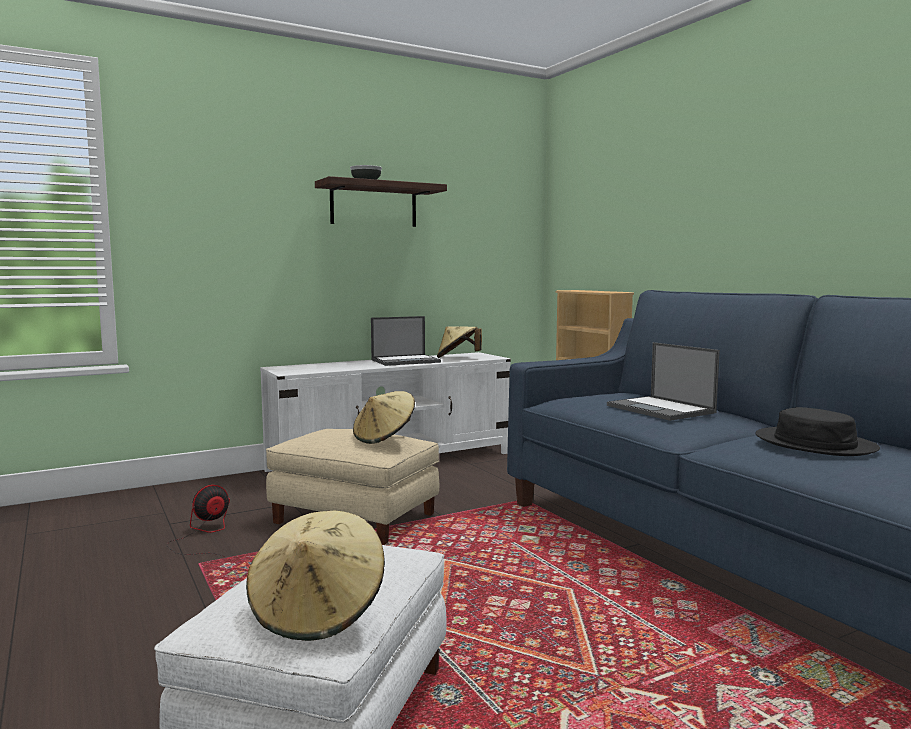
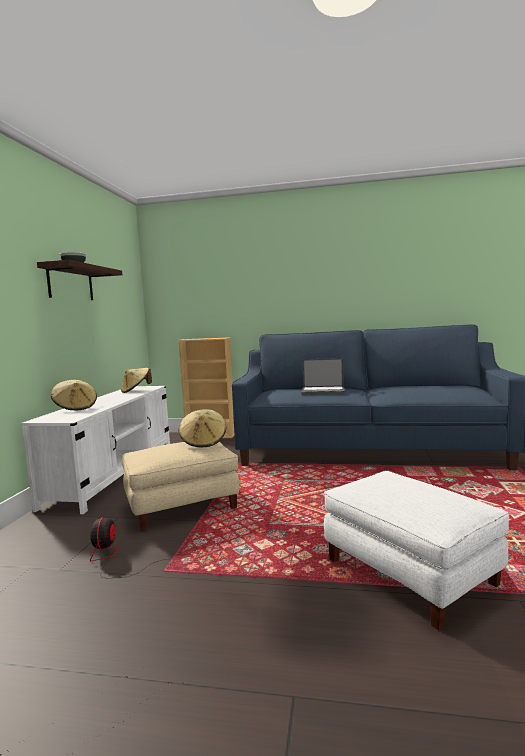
camera: 50 degrees left, 0 degrees up
(318, 612) = (453, 498): beige hat -> beige hat (75, 407)
(406, 361) = (114, 398): laptop -> none
(814, 444) = (408, 389): black hat -> none

